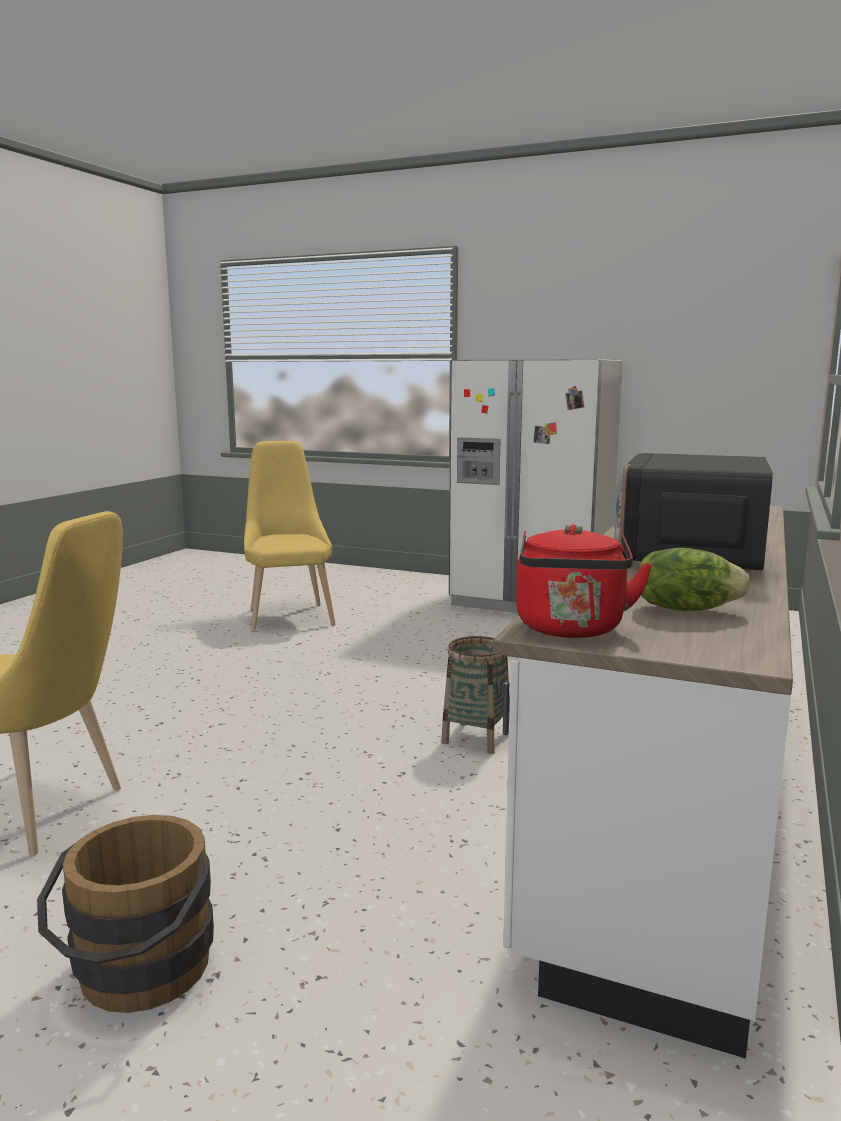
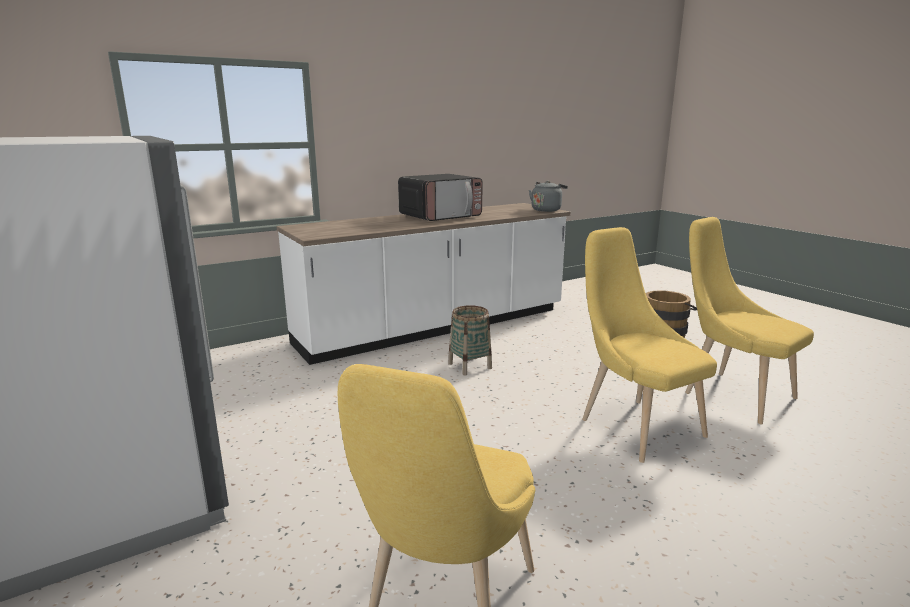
camera: 145 degrees left, 5 degrees up
(198, 724) = (635, 425): none -> yellow chair
(571, 630) = (547, 210): red kettle -> grey kettle
(685, 609) = (504, 209): lettuce -> none

